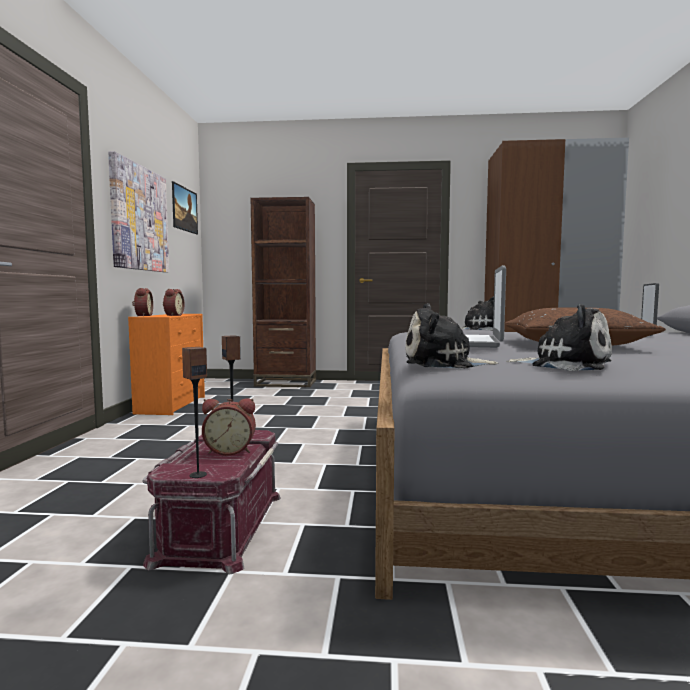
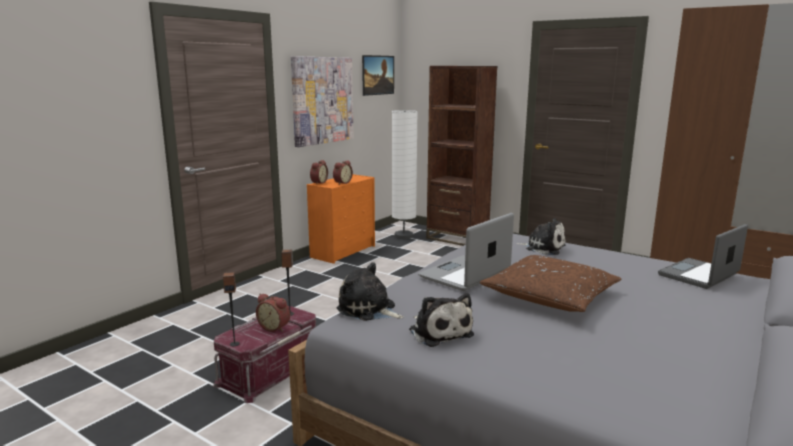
camera: 30 degrees right, 10 degrees up
(227, 387) = (403, 236): none -> white floor lamp

